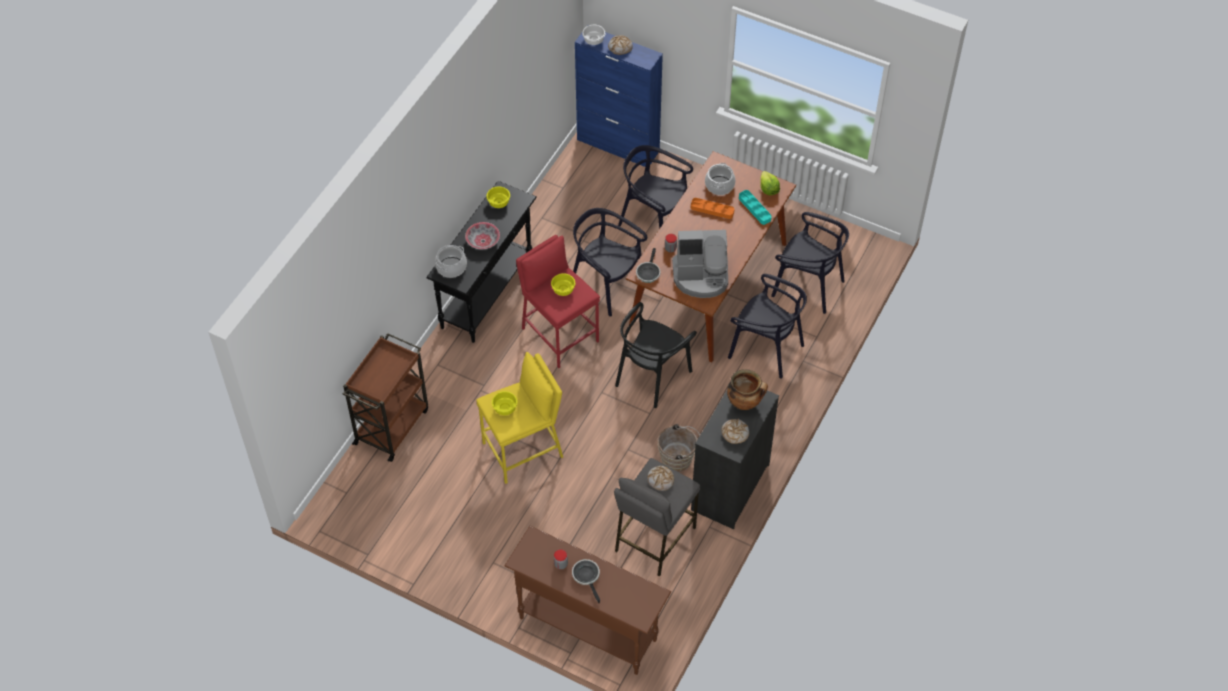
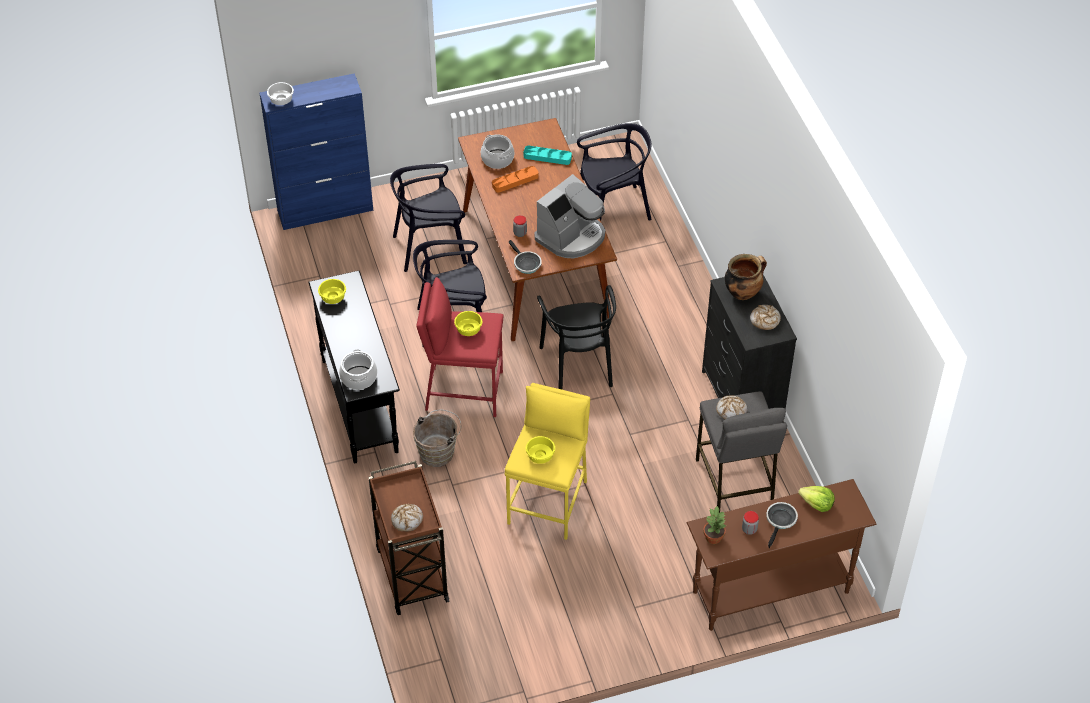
camera: 45 degrees left, 5 degrees down
(482, 241) = (359, 337): bowl -> none
(532, 550) = (714, 537): none -> potted plant
(587, 576) = (780, 521): frying pan -> frying pan turned 90 degrees clockwise
(620, 47) = (312, 91): bread -> bread (407, 520)
(679, 459) = (678, 410): brown bucket -> brown bucket (439, 452)
(766, 349) = (640, 278): black chair -> none
(768, 189) = (538, 135): lettuce -> lettuce (816, 504)

